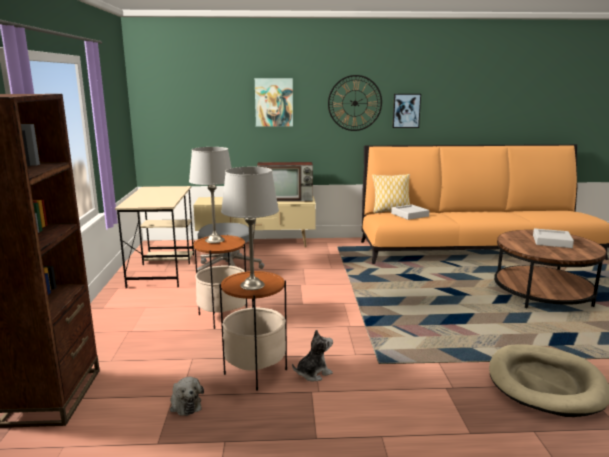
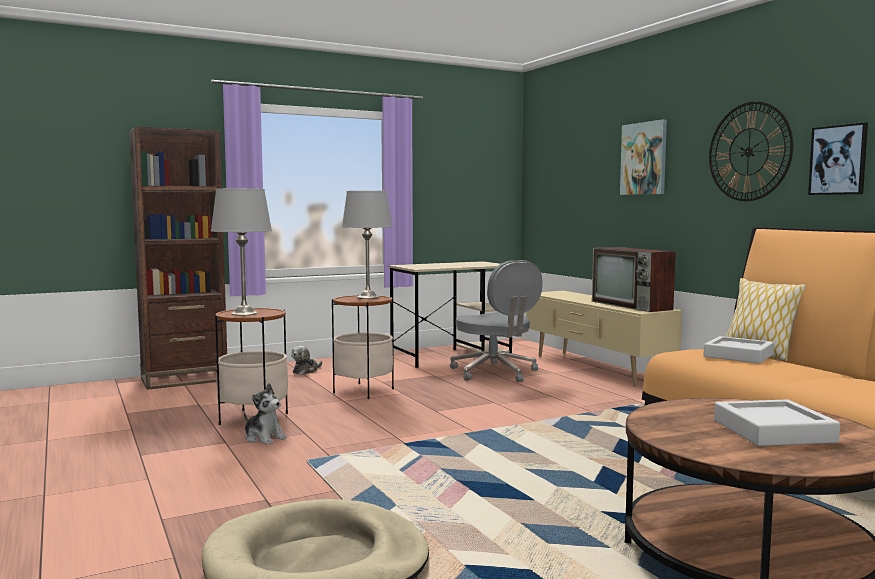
camera: 65 degrees right, 10 degrees down
(185, 404) = (186, 409): plush toy -> plush toy (306, 371)

